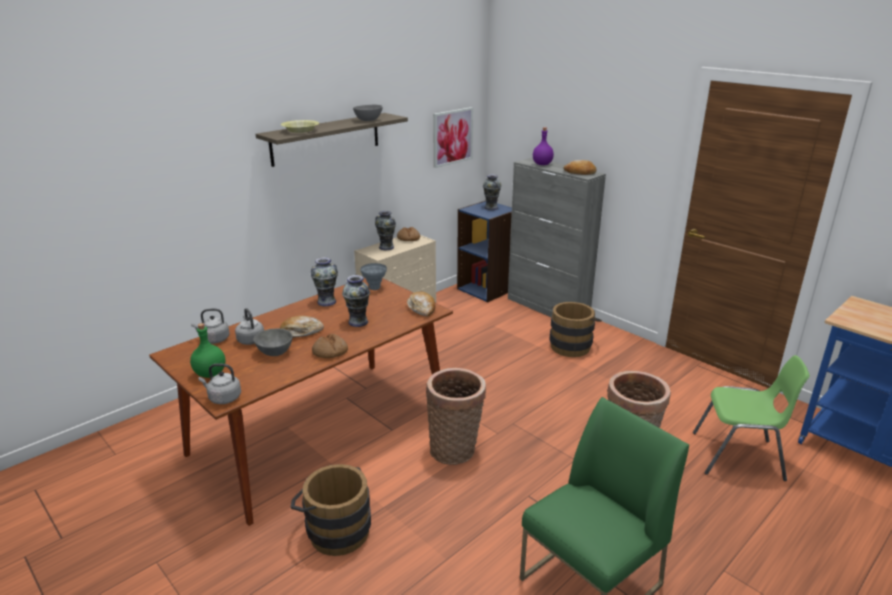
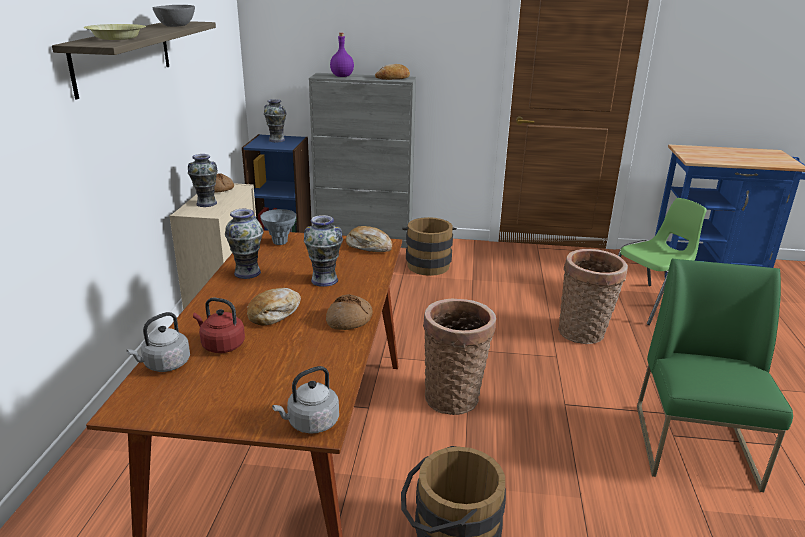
camera: 40 degrees left, 0 degrees up
(209, 374) = (237, 405): green bottle -> none
(250, 340) = (221, 345): grey kettle -> red kettle
(274, 352) = (280, 345): grey bowl -> none
(452, 137) = (222, 56): picture -> none

